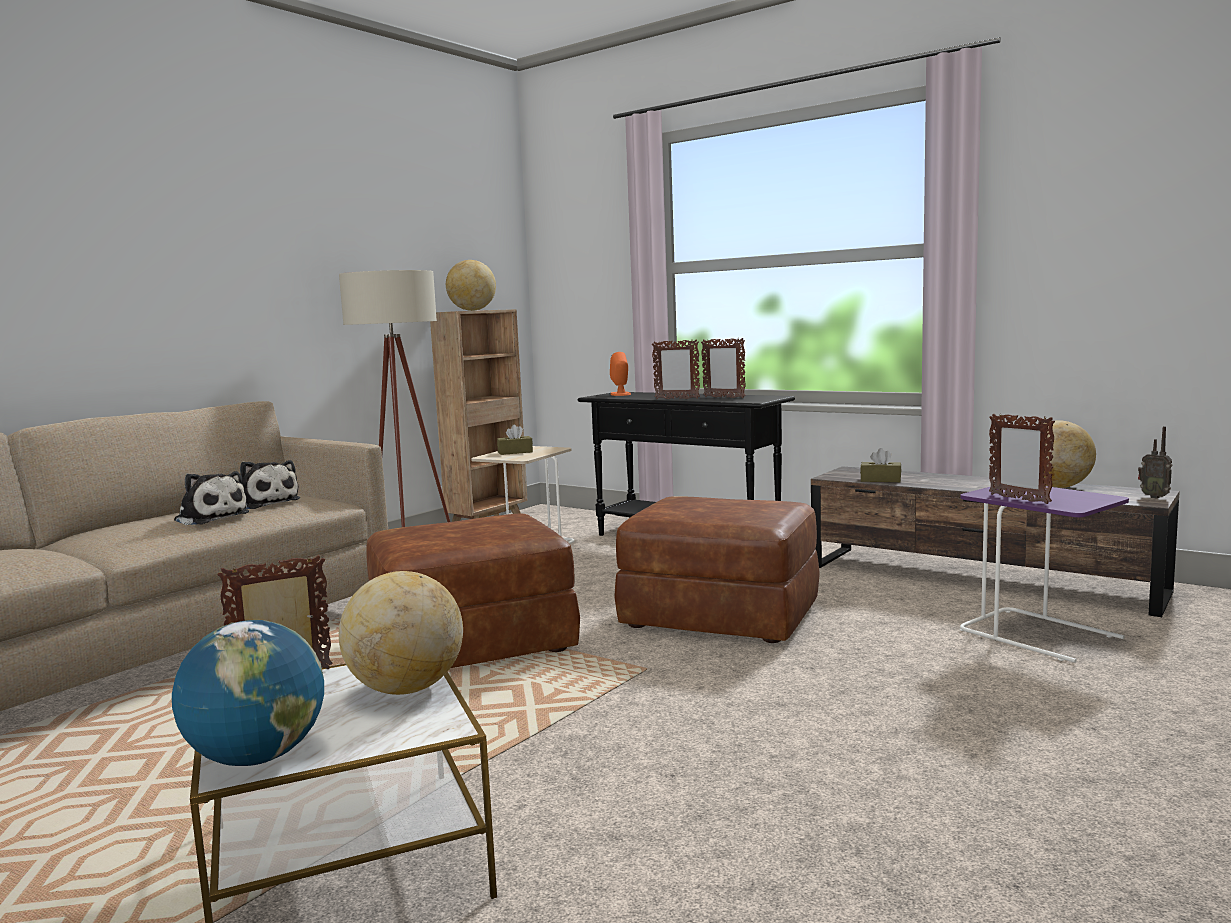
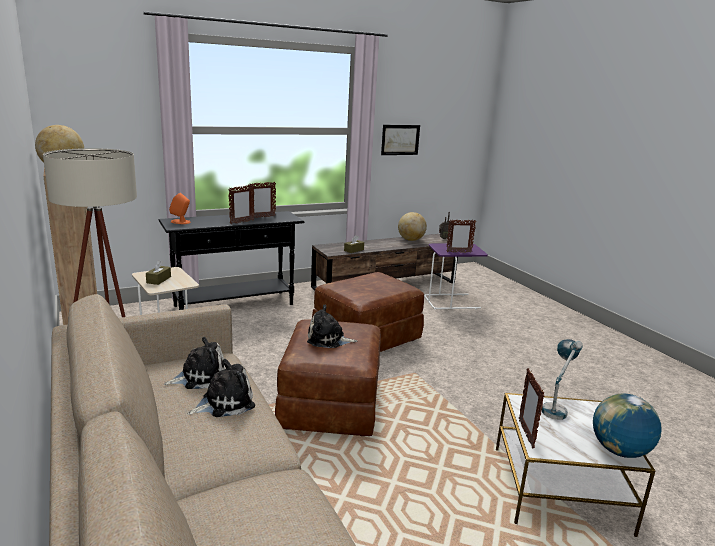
camera: 65 degrees left, 10 degrees up
(406, 689) = (556, 407): globe -> table lamp
(461, 528) = (328, 340): none -> plush toy
(1070, 258) = (400, 140): none -> picture

